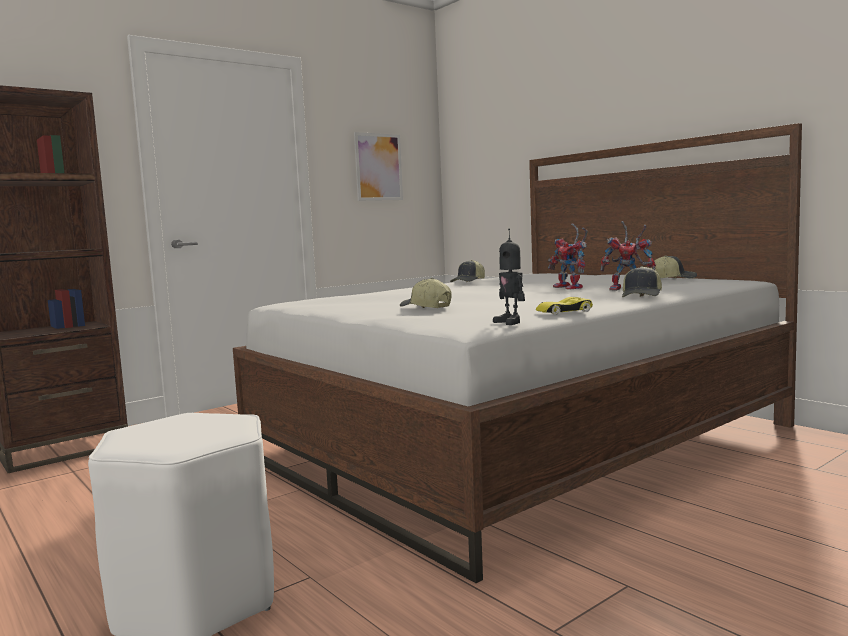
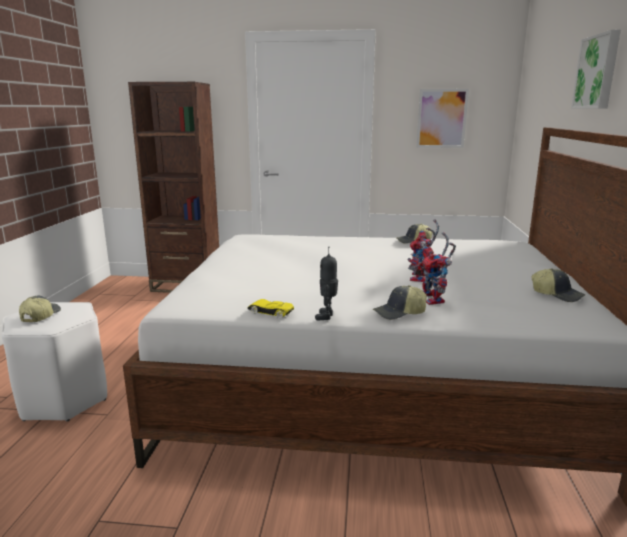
camera: 45 degrees right, 10 degrees up
(425, 308) = (250, 272): cap -> cap (40, 316)
(510, 322) = (204, 310): toy robot -> toy robot (327, 316)
(602, 100) = (598, 72): none -> picture

